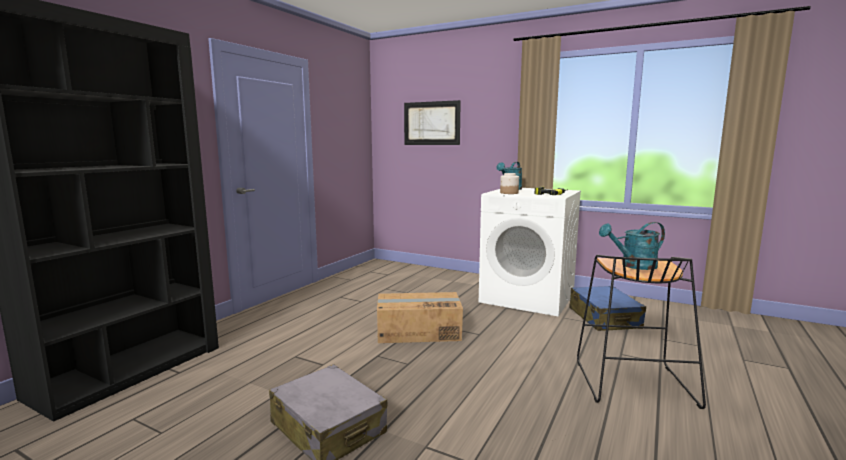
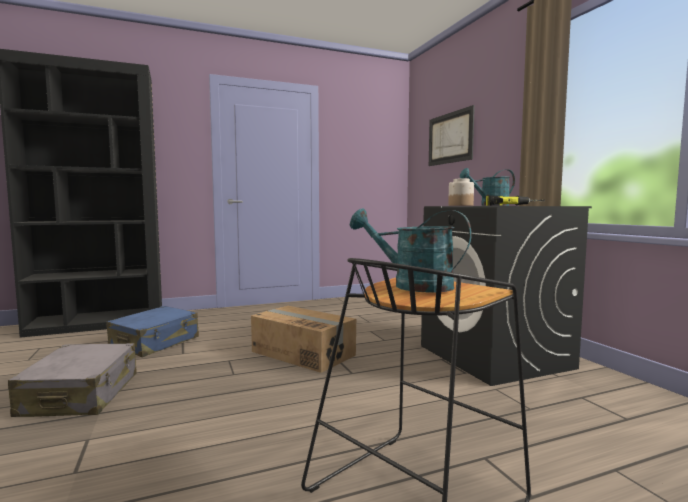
camera: 40 degrees right, 5 degrees down
(528, 297) = (495, 357): white washing machine -> black washing machine
(604, 318) = (561, 409): blue suitcase -> blue suitcase (155, 342)

